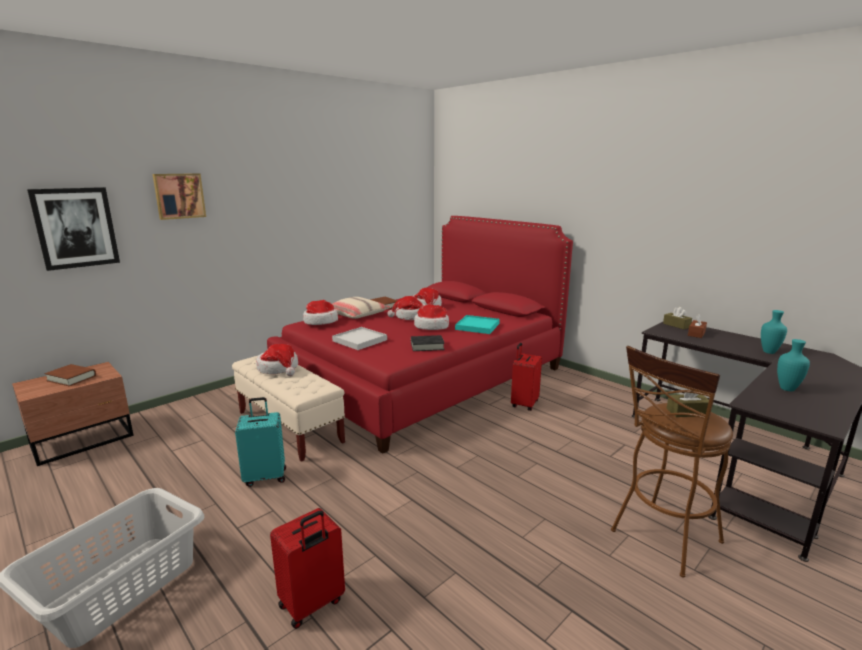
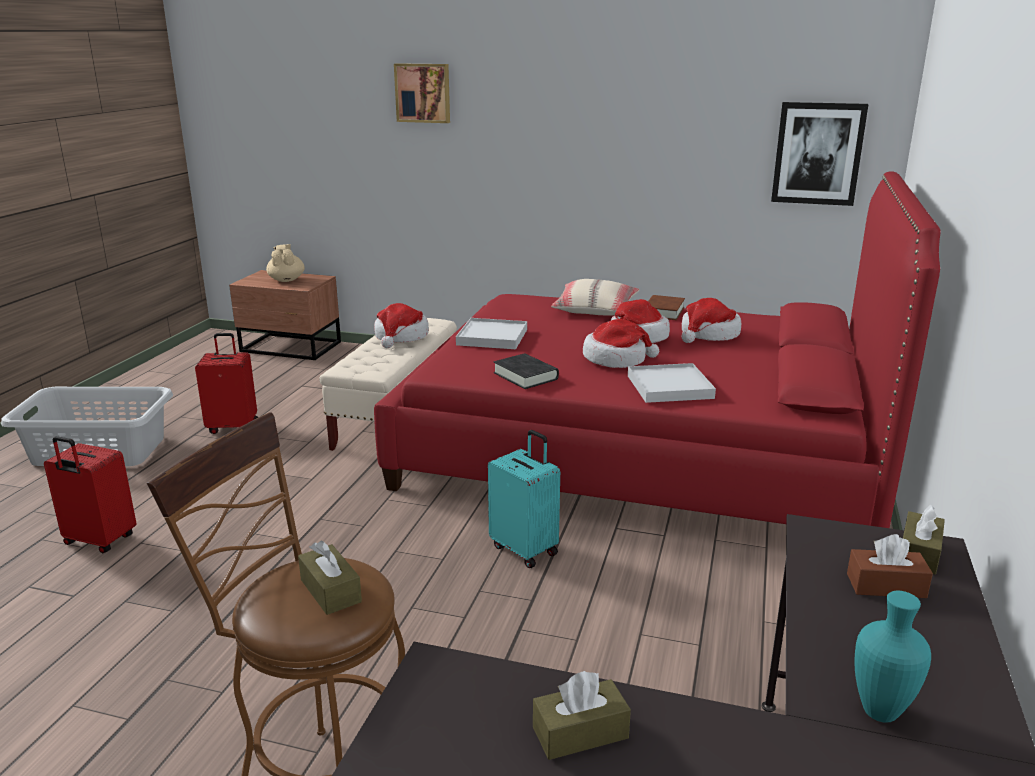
camera: 60 degrees right, 5 degrees up
(71, 378) = (286, 280): brown book -> beige teapot
(76, 228) = (320, 122): picture -> picture (818, 153)
(265, 477) = (288, 444): turquoise suitcase -> turquoise suitcase (525, 549)
(320, 321) = (529, 301): hat -> none
(477, 326) = (669, 387): turquoise tray -> white tray
(524, 404) = (657, 560): red suitcase -> red suitcase (233, 427)
(788, 389) = (580, 733): turquoise vase -> brown tissue box

